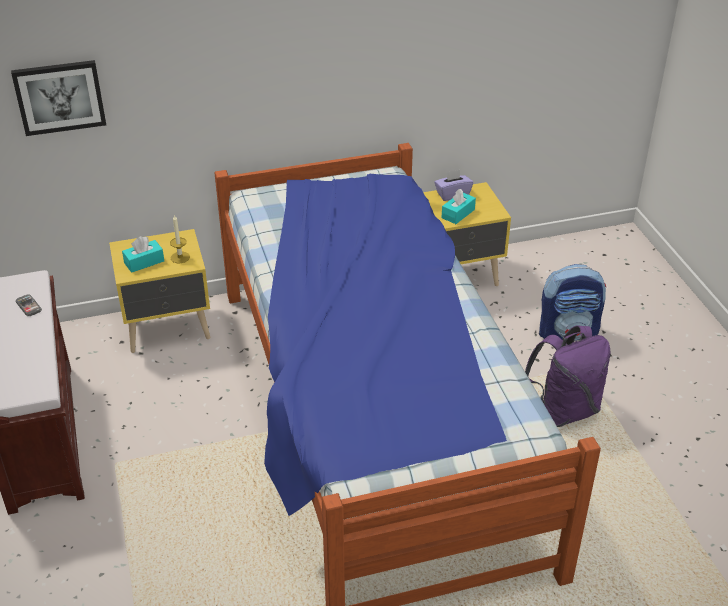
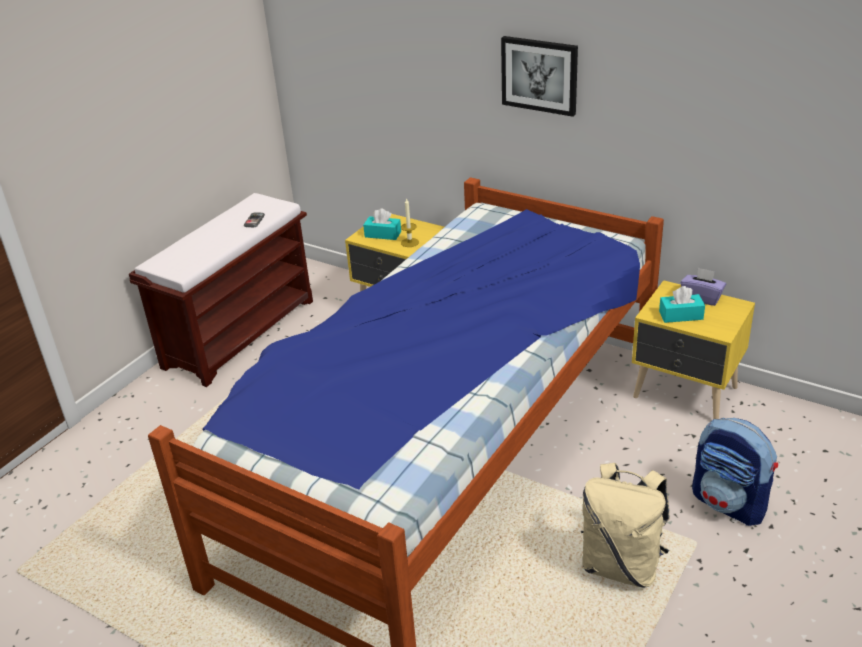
camera: 50 degrees right, 5 degrees down
(59, 97) = (357, 62): picture -> picture (540, 75)
(564, 410) = (621, 565): purple backpack -> beige backpack

